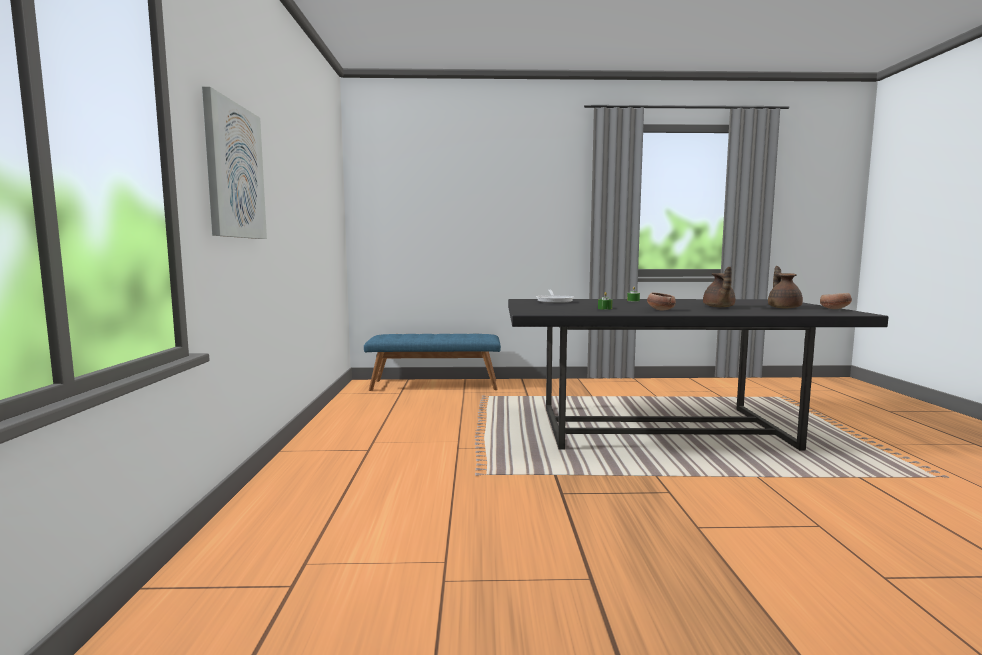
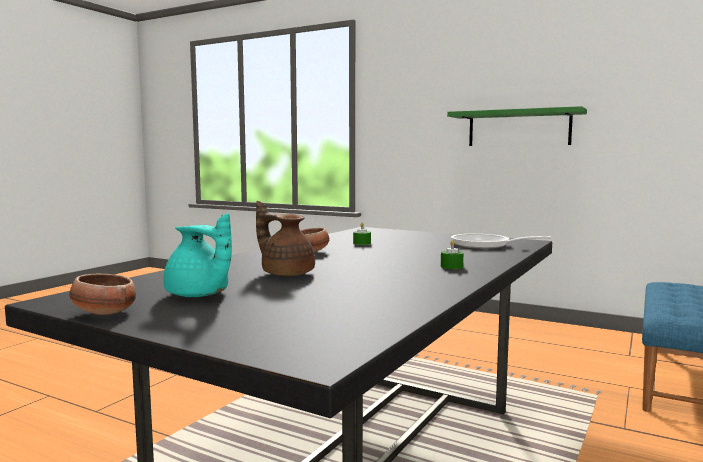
camera: 120 degrees right, 0 degrees up
(234, 171) = (412, 118): picture -> none
(295, 208) = (518, 128): none -> green shelf
(783, 308) = (199, 295): brown teapot -> turquoise teapot

